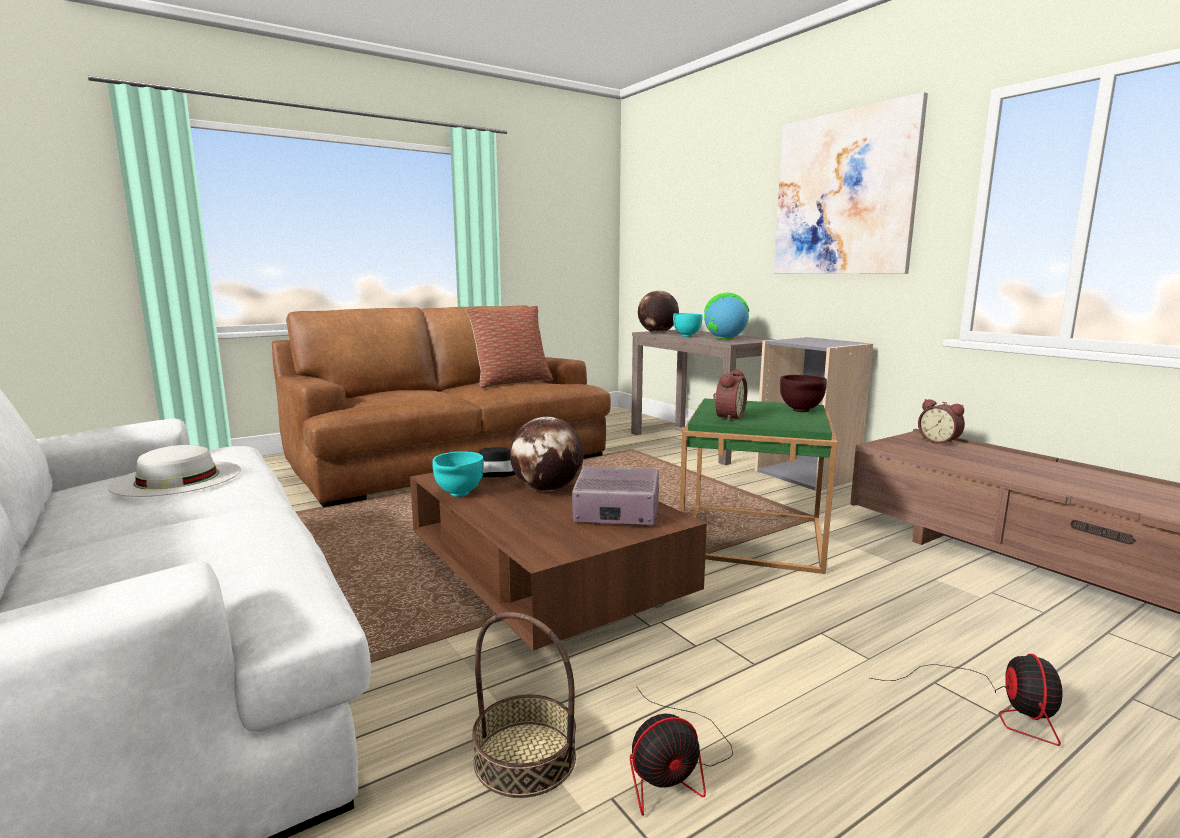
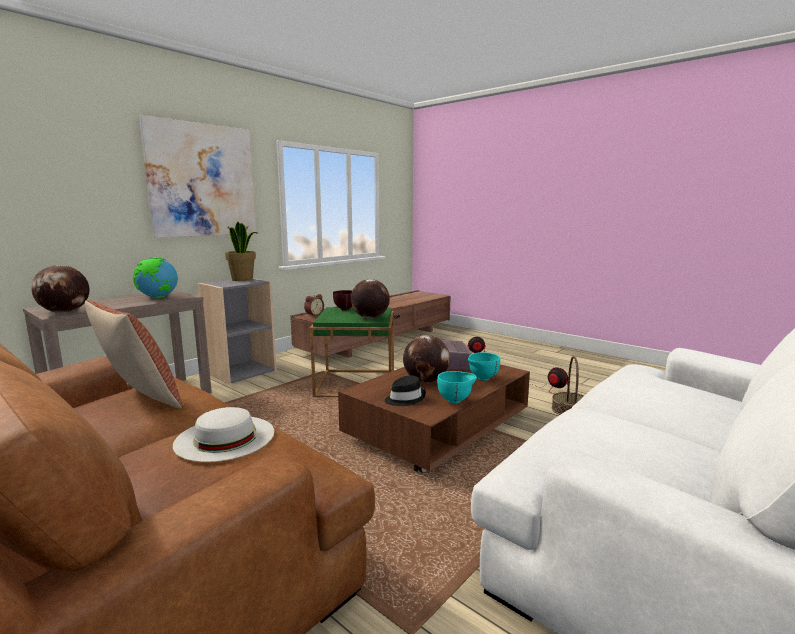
camera: 105 degrees left, 0 degrees up
(177, 478) = (616, 434): white hat -> white hat (225, 437)
(686, 336) = (116, 305): turquoise bowl -> turquoise bowl (482, 379)
(727, 417) = (370, 318): alarm clock -> globe
(838, 342) = (243, 279): none -> potted plant

